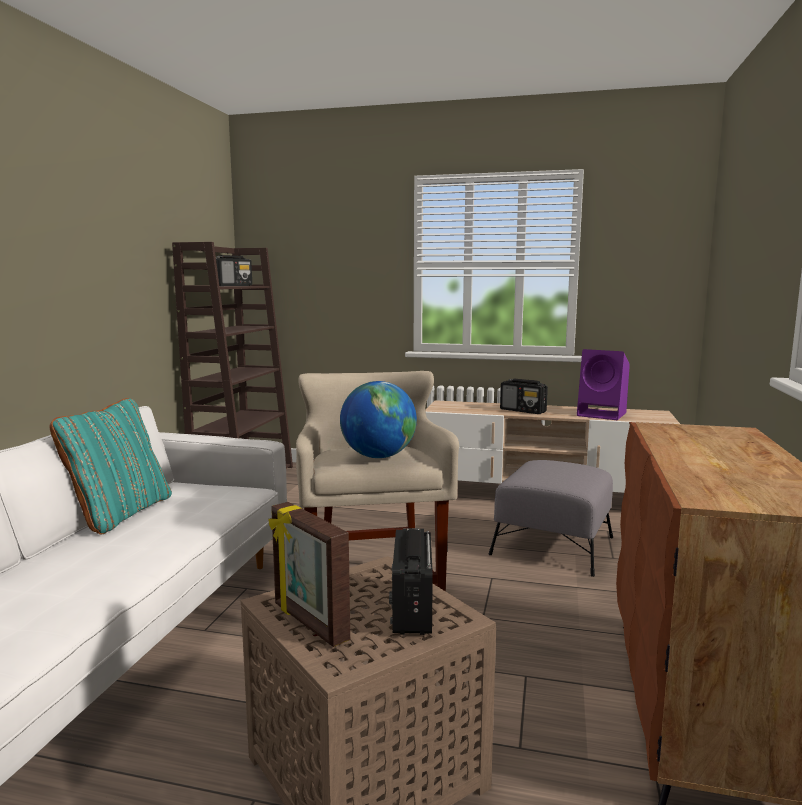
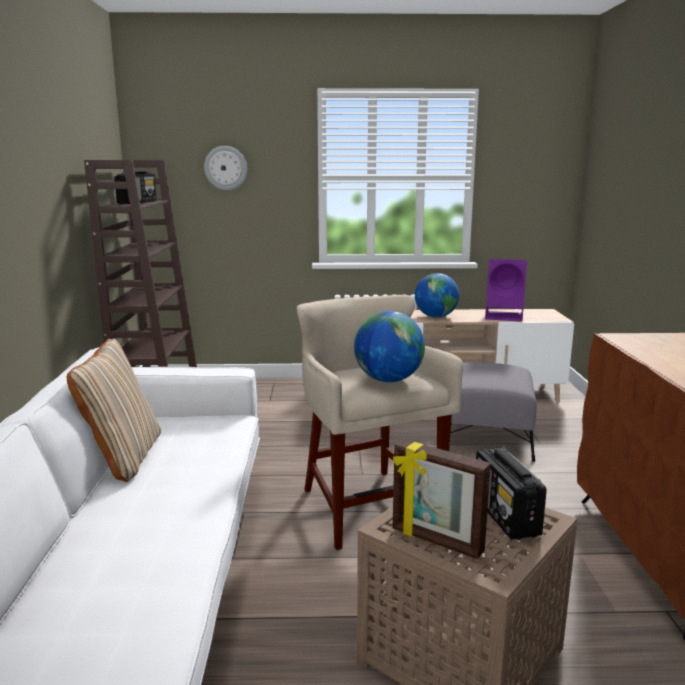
camera: 15 degrees left, 5 degrees up
(120, 513) = (123, 457): turquoise pillow -> beige pillow
(326, 256) = (226, 168): none -> wall clock
(523, 411) = (435, 317): radio -> globe

